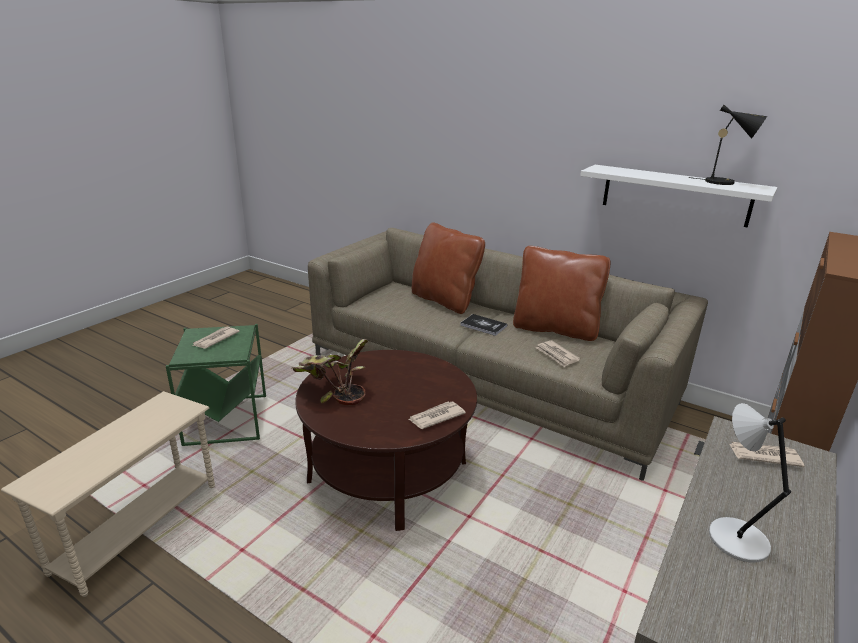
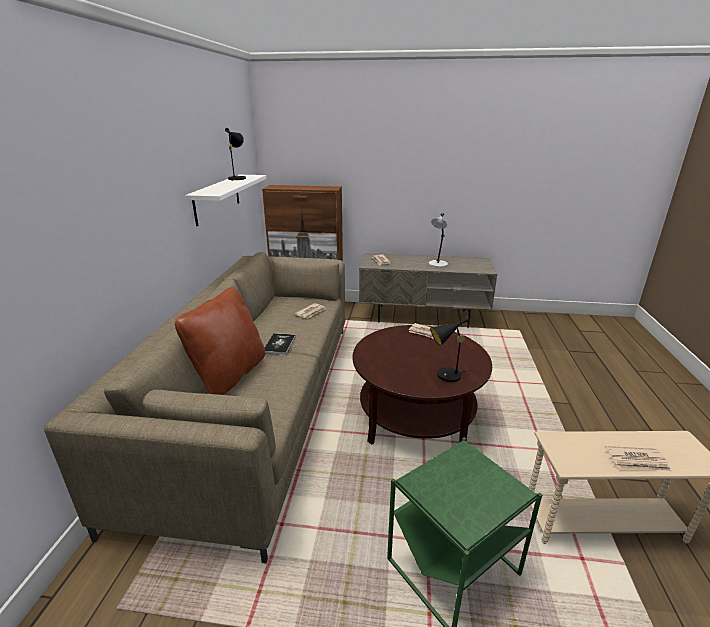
camera: 115 degrees left, 0 degrees up
(215, 339) = (459, 491): newspaper -> newspaper (637, 461)
(333, 391) = (446, 376): potted plant -> black table lamp
(555, 329) = (266, 318): brown pillow -> none

